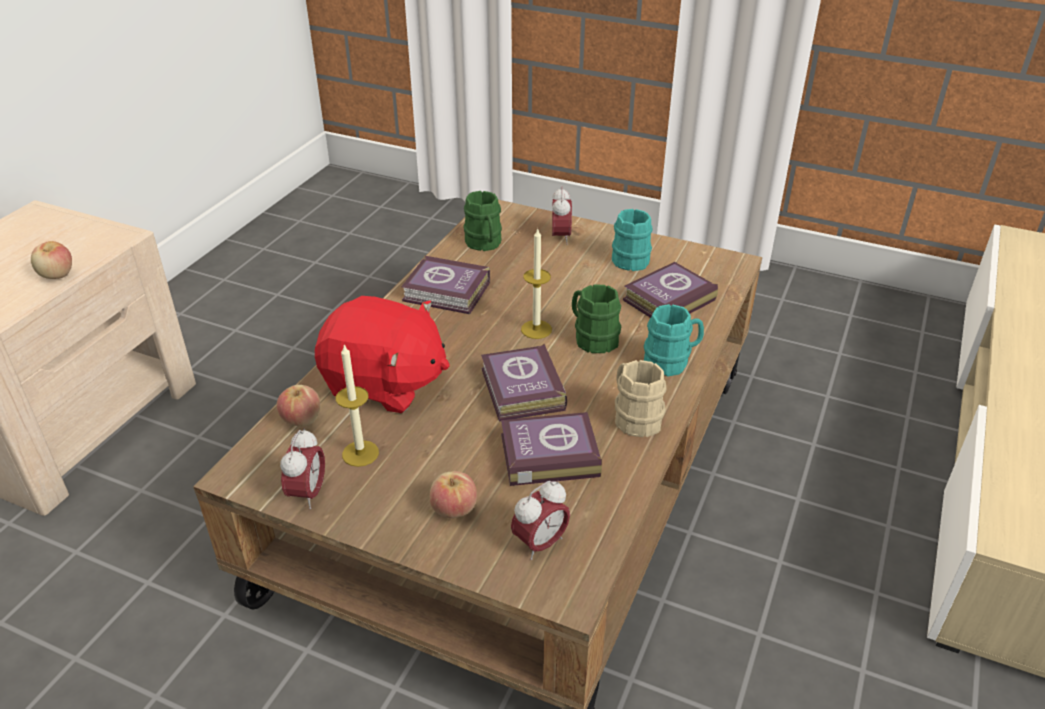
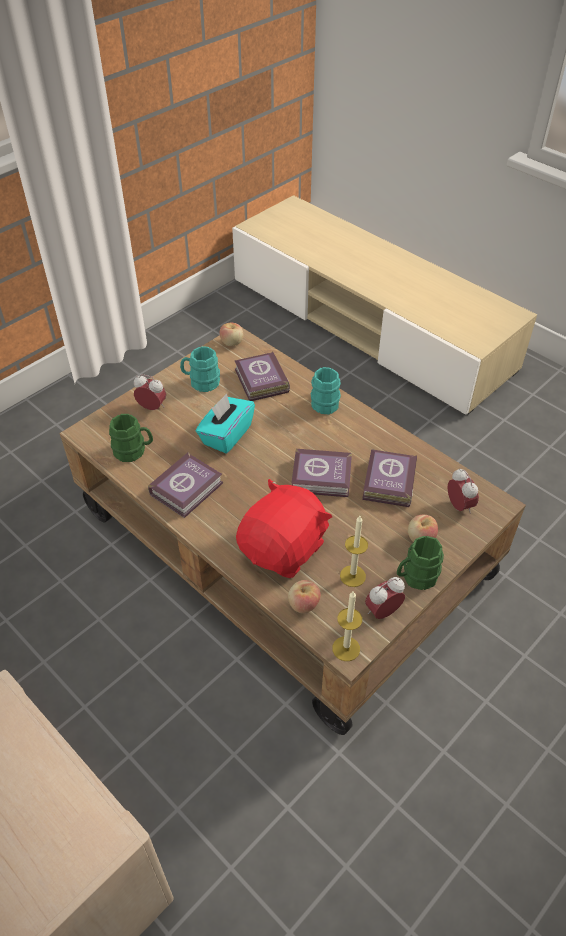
camera: 70 degrees left, 10 degrees up
(57, 275) = (42, 758): apple -> apple (232, 343)
(308, 494) = (382, 611): alarm clock -> alarm clock turned 60 degrees counterclockwise
(536, 329) = (260, 453): candle -> candle (346, 648)
(550, 297) = (226, 435): none -> turquoise tissue box
(592, 338) = (283, 428): green mug -> green mug (415, 577)
(634, 417) = (369, 434): beige mug -> none

